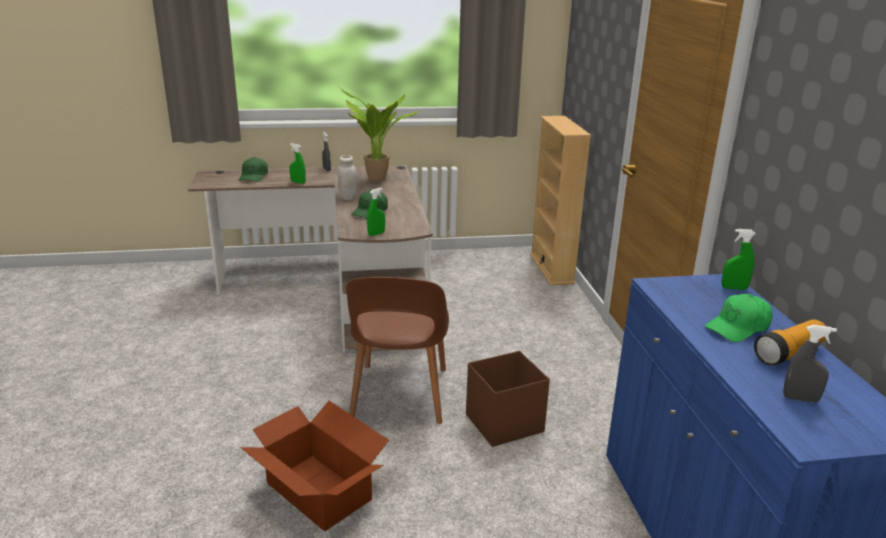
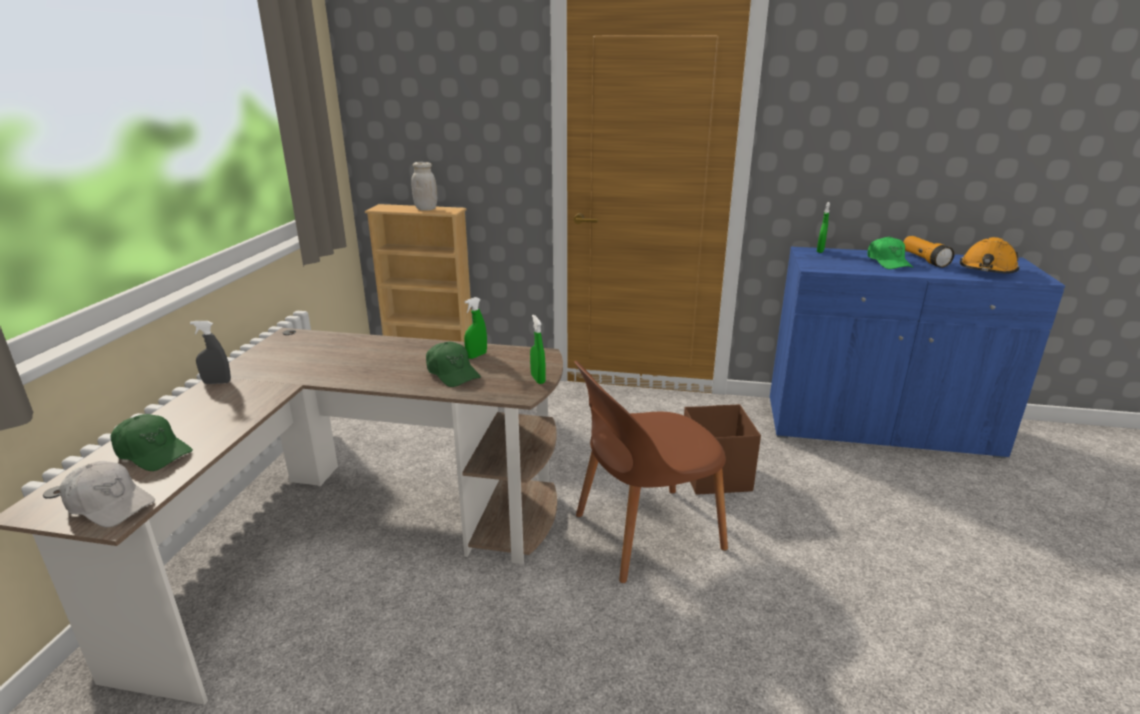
camera: 70 degrees left, 0 degrees up
(212, 181) = (109, 504): none -> white cap
(298, 182) = (250, 412): green spray bottle -> green spray bottle (476, 355)
(318, 492) = (822, 631): cardboard box -> none
(348, 198) = (377, 381): white jar -> white jar (426, 209)
(376, 180) = (325, 354): potted plant -> none
(399, 395) = (644, 533): brown chair -> brown chair turned 135 degrees clockwise
(800, 399) = (987, 270): grey spray bottle -> orange hard hat

